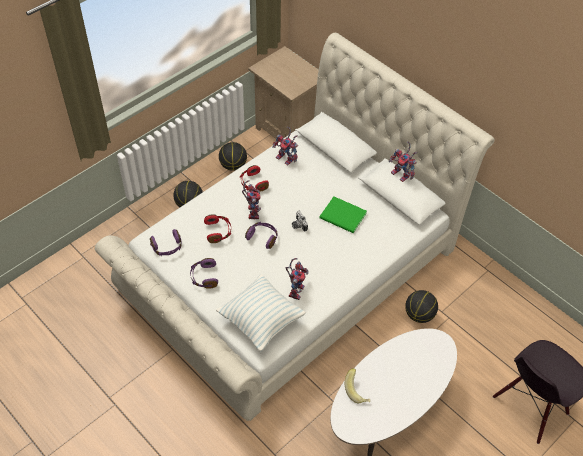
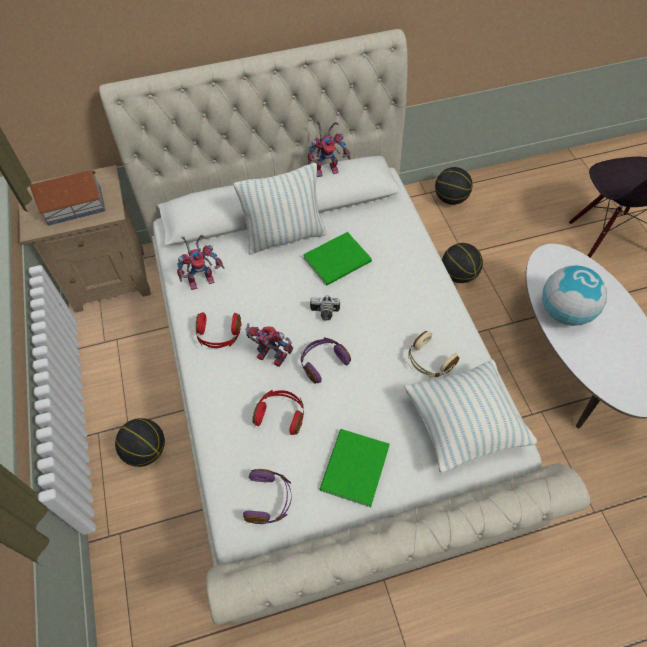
camera: 60 degrees left, 5 degrees up
(204, 277) = (352, 469): purple headphones -> green book
(233, 166) = (118, 366): basketball -> basketball (450, 199)
(286, 75) = (75, 205): none -> toy house
(295, 289) = (429, 361): toy robot -> beige headphones
(344, 183) = (285, 236): none -> pillow
(357, 391) = (594, 365): banana -> none
(392, 362) = (564, 312): none -> globe

